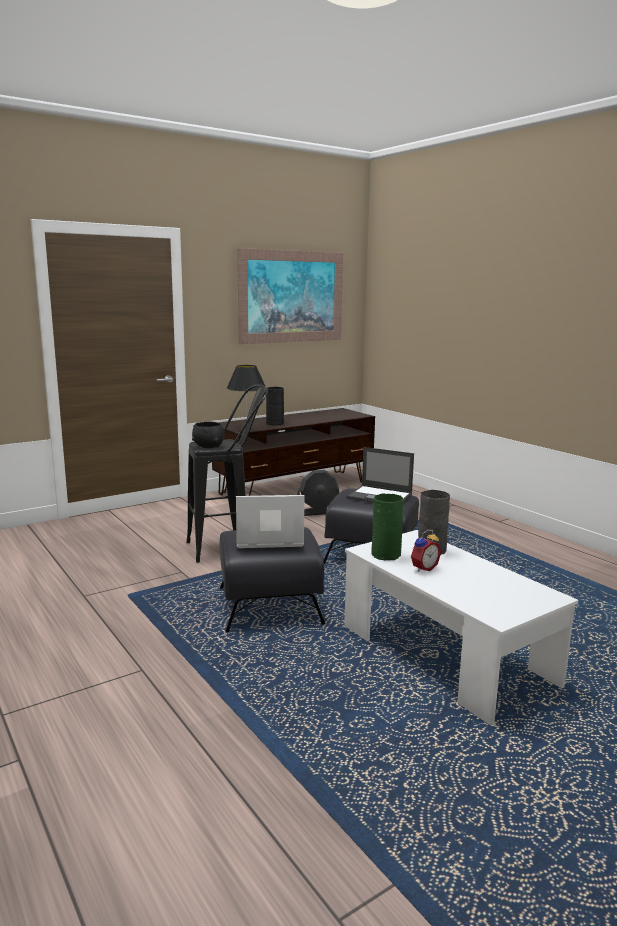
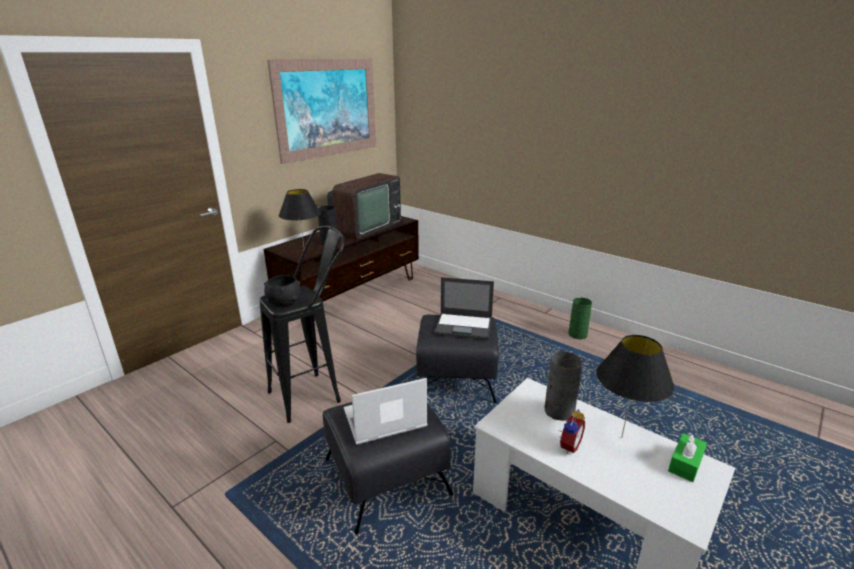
camera: 15 degrees left, 10 degrees up
(317, 417) = (365, 227): none -> television
(317, 512) = (384, 326): black fan -> none
(387, 555) = (521, 428): green vase -> green vase (578, 334)
(480, 570) = (622, 437): none -> black table lamp
(529, 591) = (685, 463): none -> green tissue box

